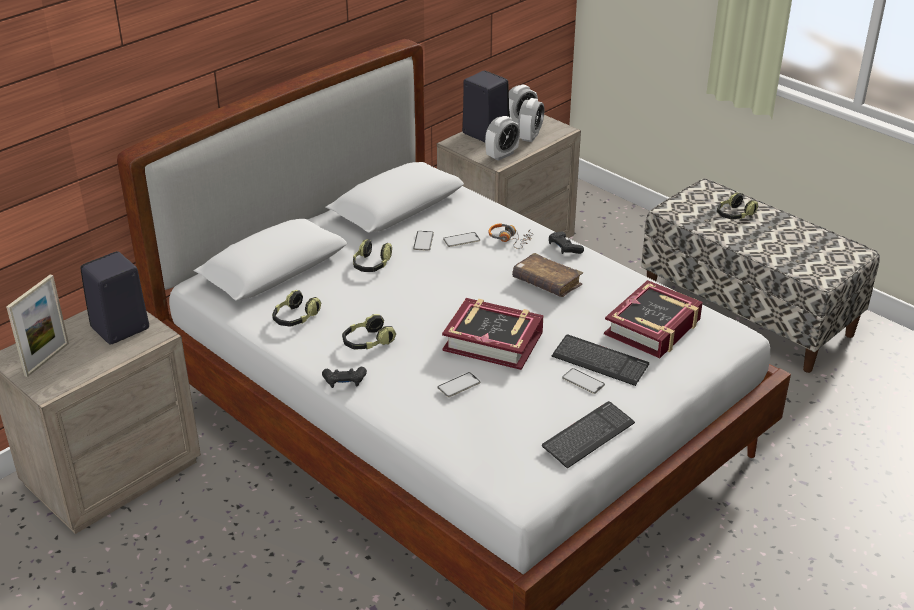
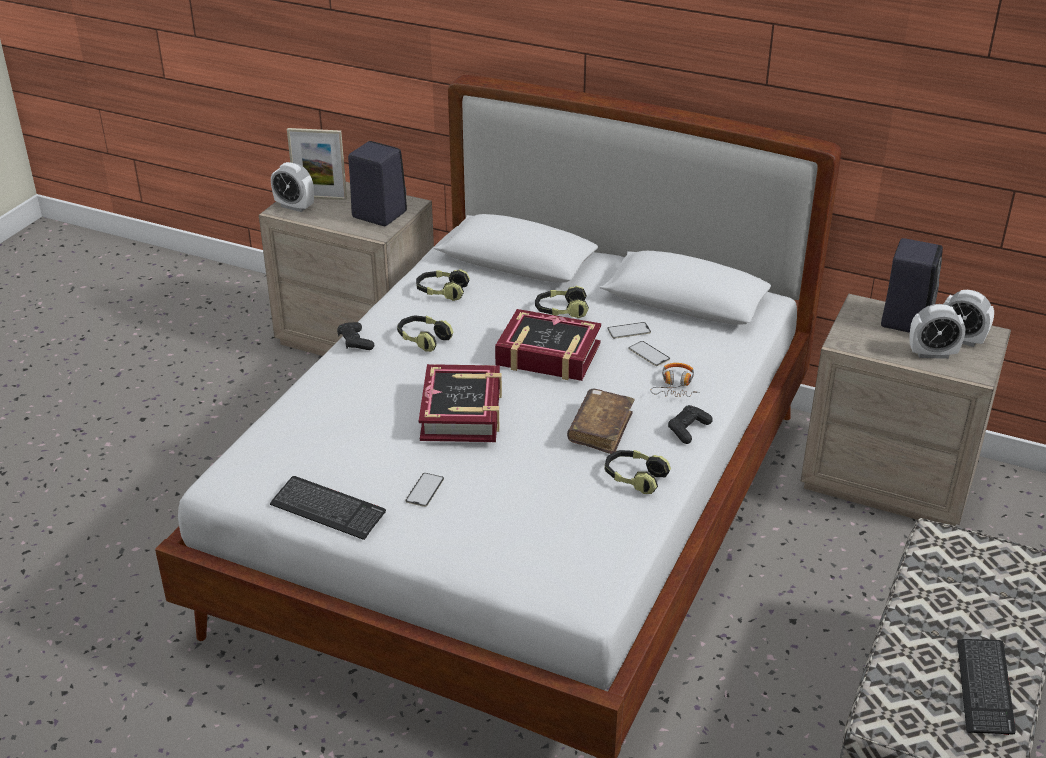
camera: 70 degrees right, 0 degrees up
(459, 385) = (374, 406): phone -> none
(502, 155) = (864, 342): alarm clock -> alarm clock (294, 206)
(600, 362) = (467, 496): keyboard -> keyboard (984, 688)
(653, 327) = (558, 526): book -> book (548, 355)
(734, 215) = (983, 603): headphones -> headphones (634, 478)

